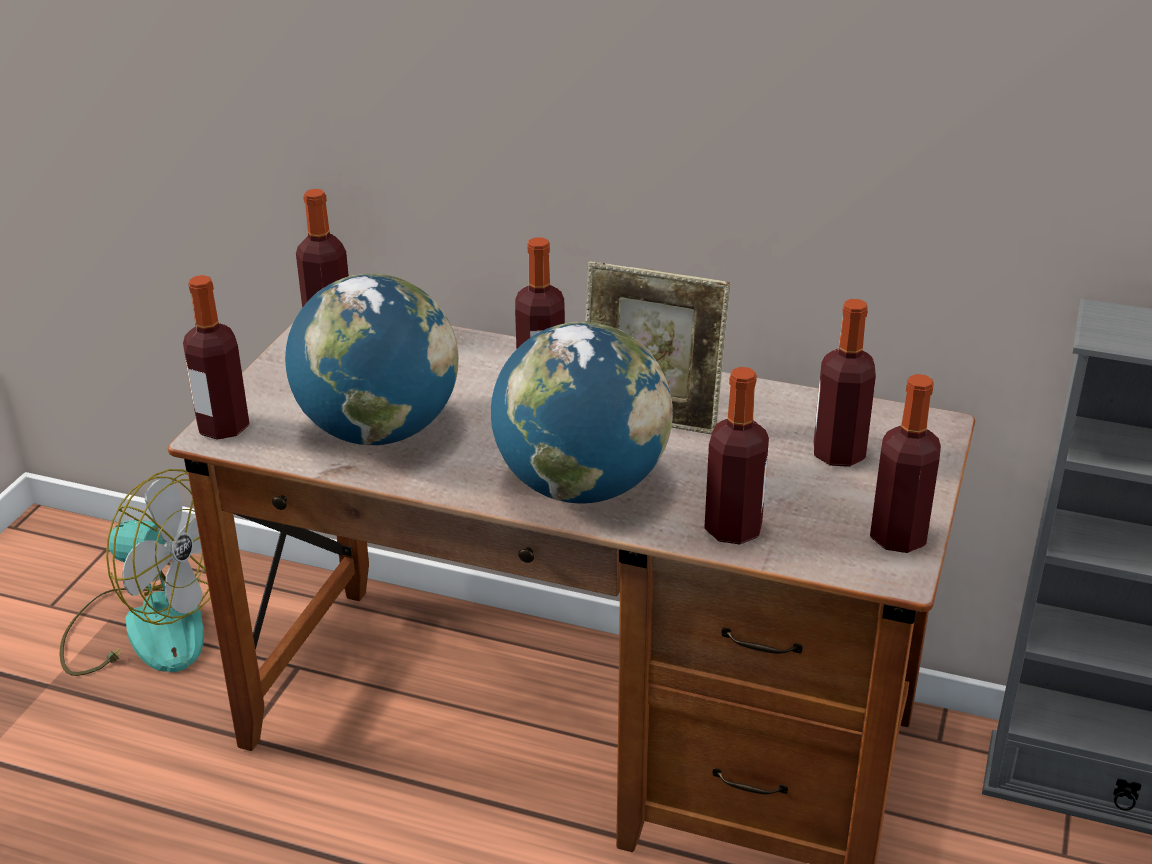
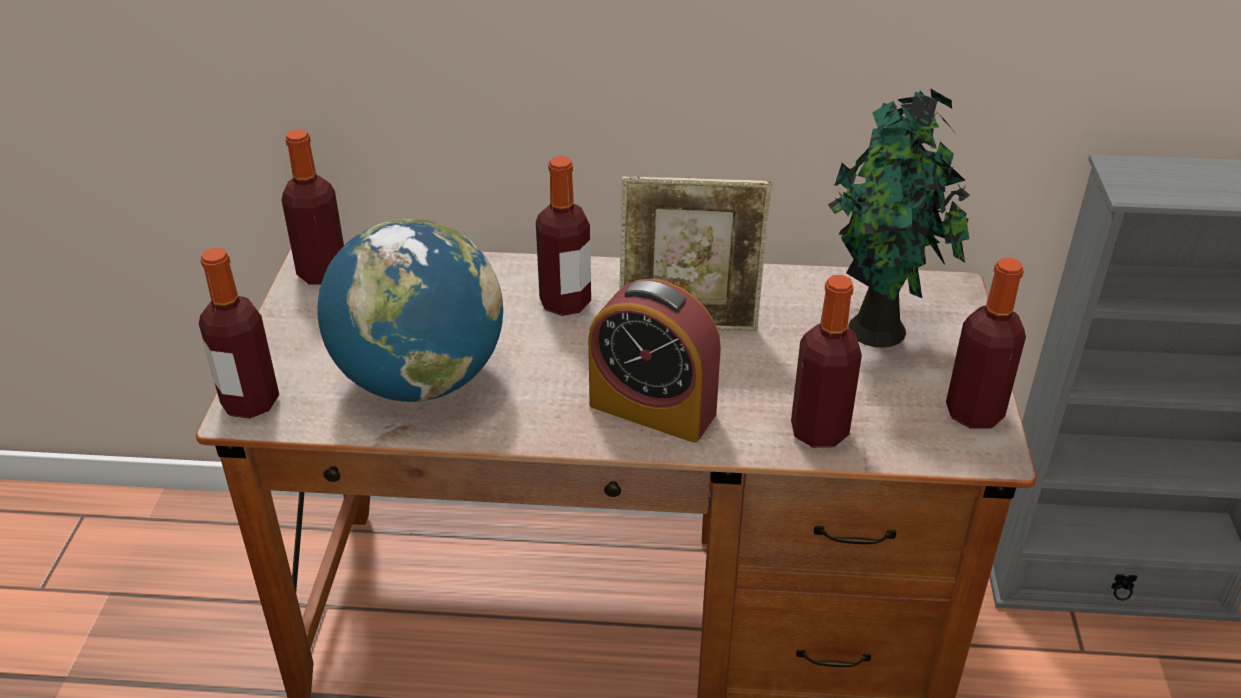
camera: 15 degrees left, 5 degrees up
(146, 627) = (153, 593): fan -> none
(581, 486) = (652, 409): globe -> alarm clock
(838, 454) = (880, 333): bottle -> potted plant

